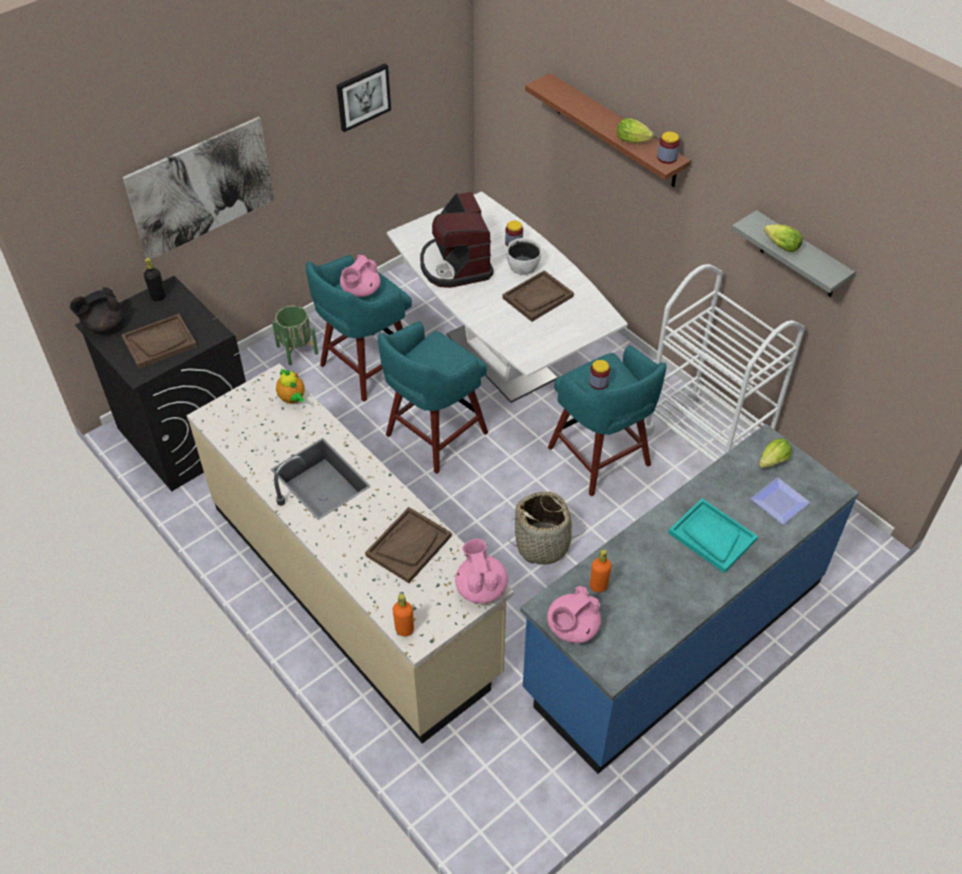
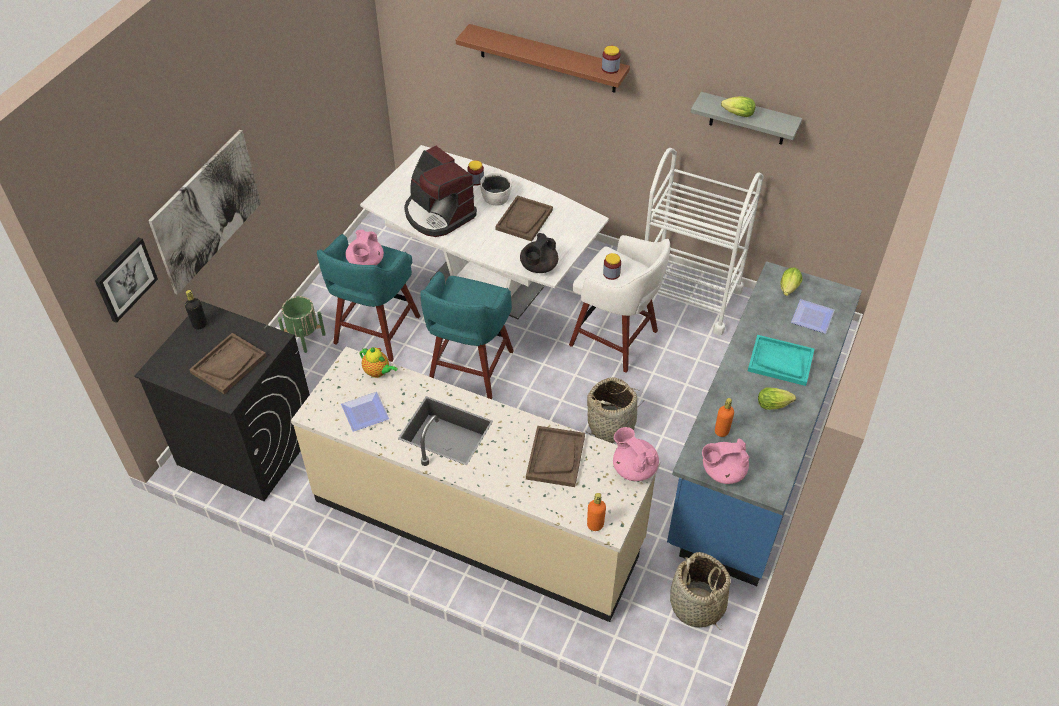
camera: 25 degrees left, 0 degrees up
(104, 325) = (164, 367): black teapot -> black teapot (538, 267)
(257, 434) = (367, 413): none -> plate
(363, 96) = (309, 87): picture -> picture (125, 279)
(521, 766) = (697, 605): none -> basket
(572, 628) = (722, 471): pink teapot -> pink teapot turned 60 degrees clockwise
(600, 458) = (616, 339): turquoise stool -> white stool
(634, 141) = (576, 62): lettuce -> lettuce (775, 405)

